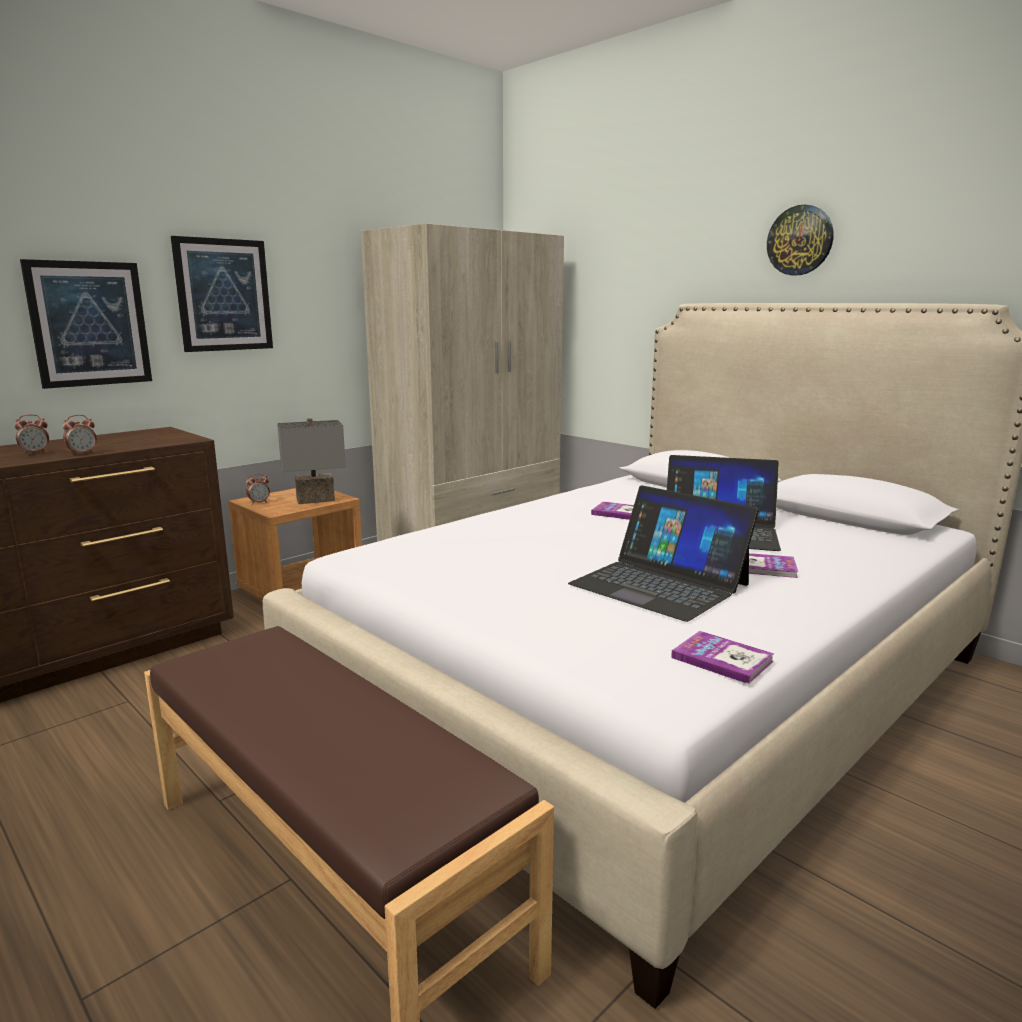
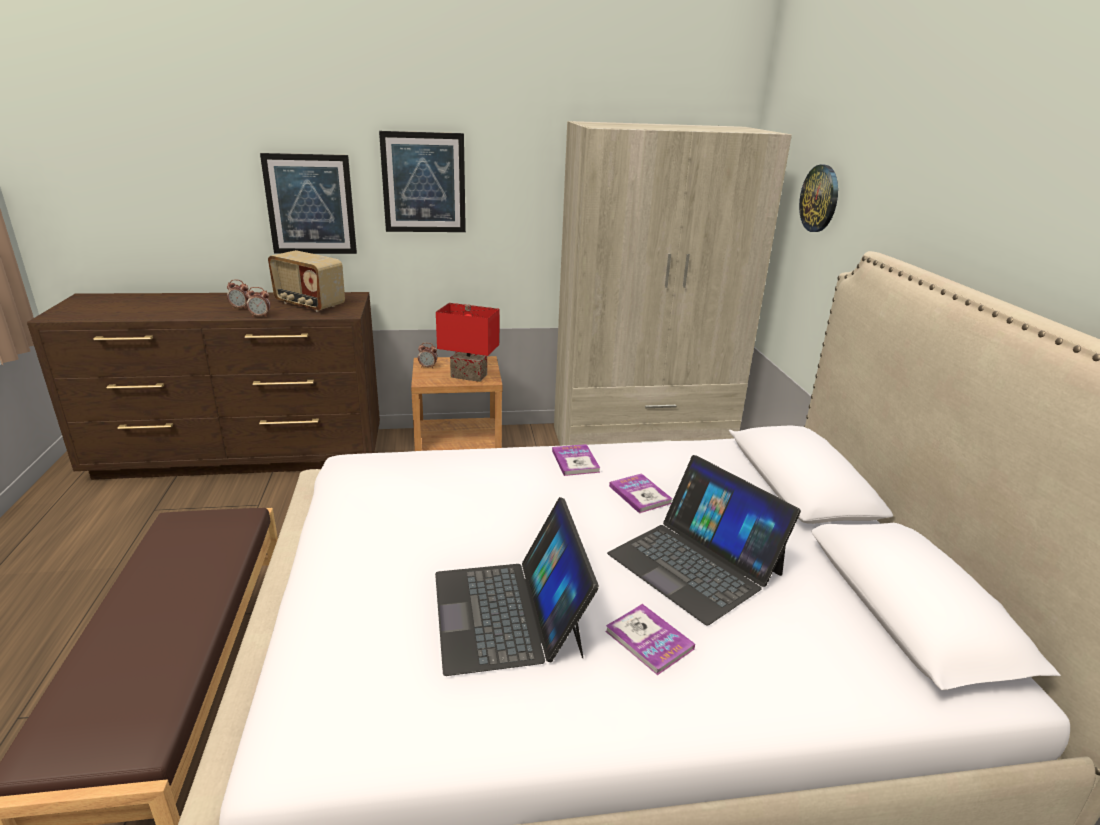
camera: 35 degrees right, 10 degrees up
(123, 440) = (309, 304): none -> radio
(315, 500) = (467, 376): grey table lamp -> red table lamp
(722, 659) = (395, 741): book -> book (575, 461)
(800, 240) = (1018, 201): wall clock -> wall clock (820, 198)

